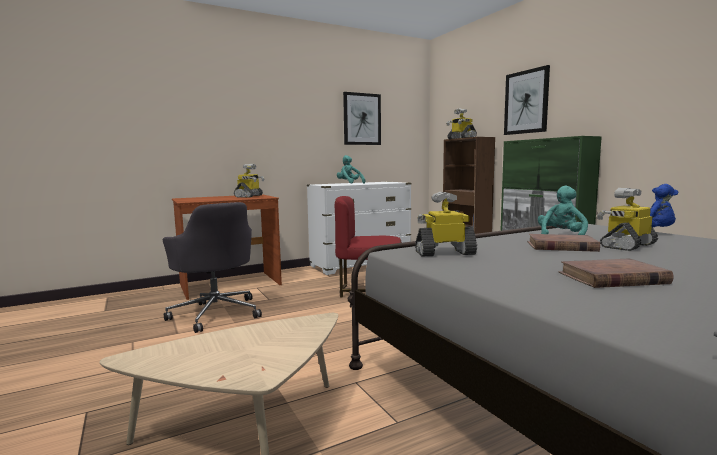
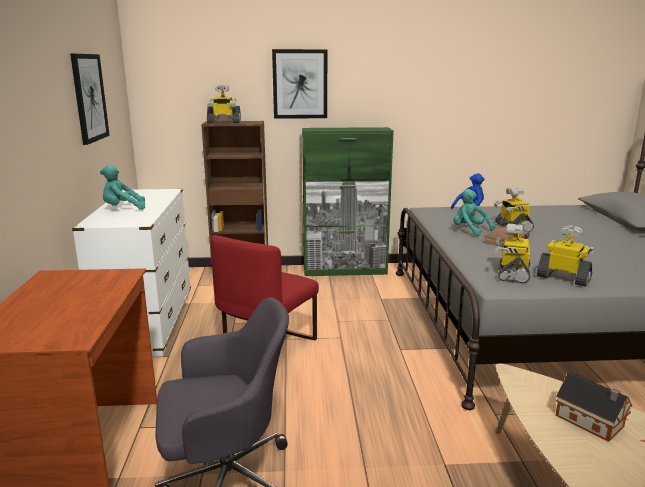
camera: 65 degrees left, 10 degrees up
(247, 352) = (591, 422): none -> toy house
(249, 196) = (76, 283): toy robot -> toy robot (564, 278)
(612, 278) = (603, 257): brown book -> none

